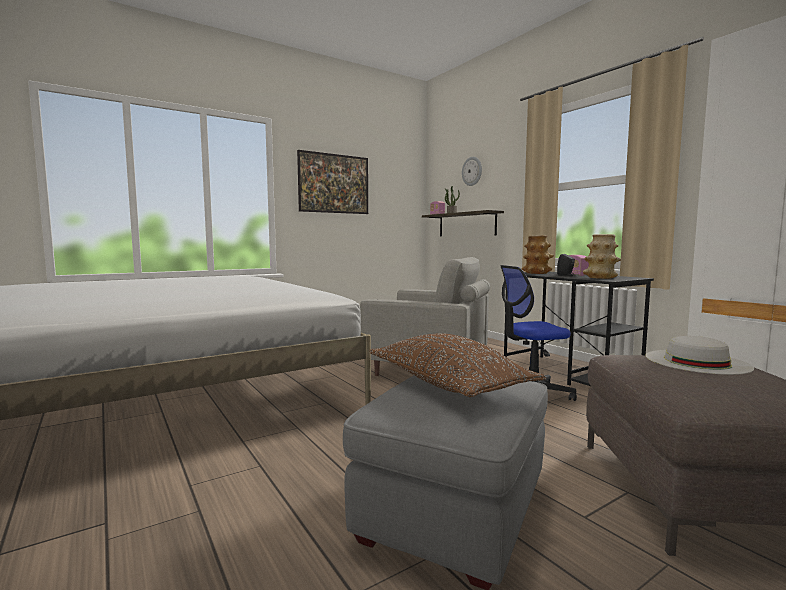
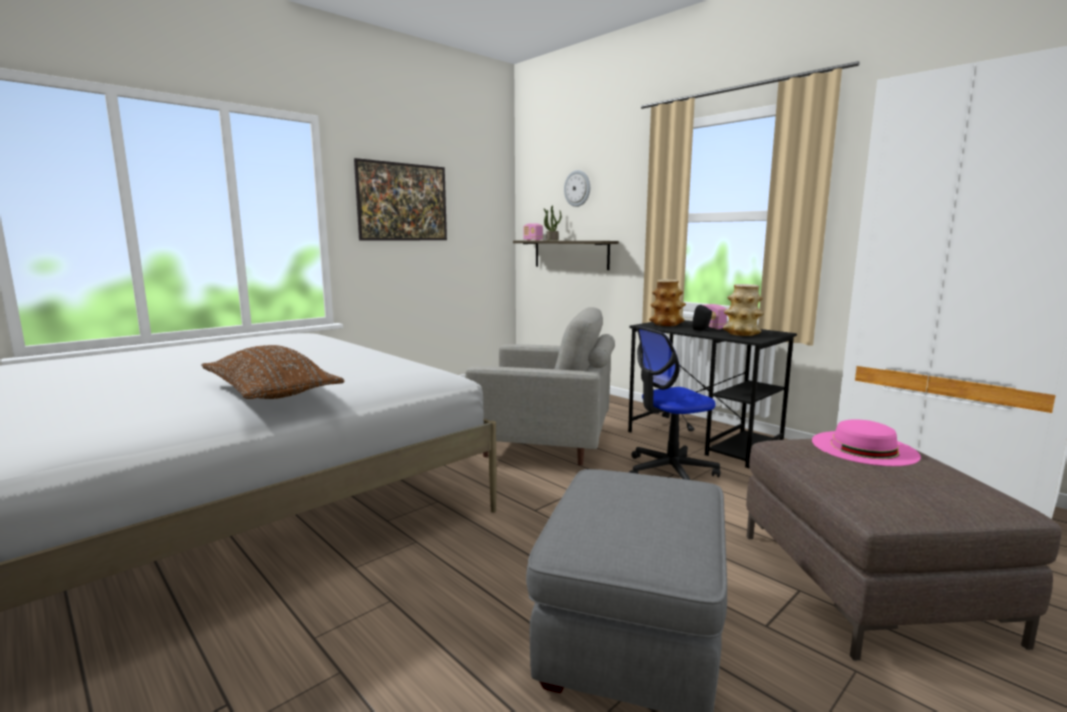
camera: 10 degrees left, 5 degrees up
(447, 384) = (622, 498): brown pillow -> brown pillow (271, 393)
(696, 361) = (864, 448): white hat -> pink hat

